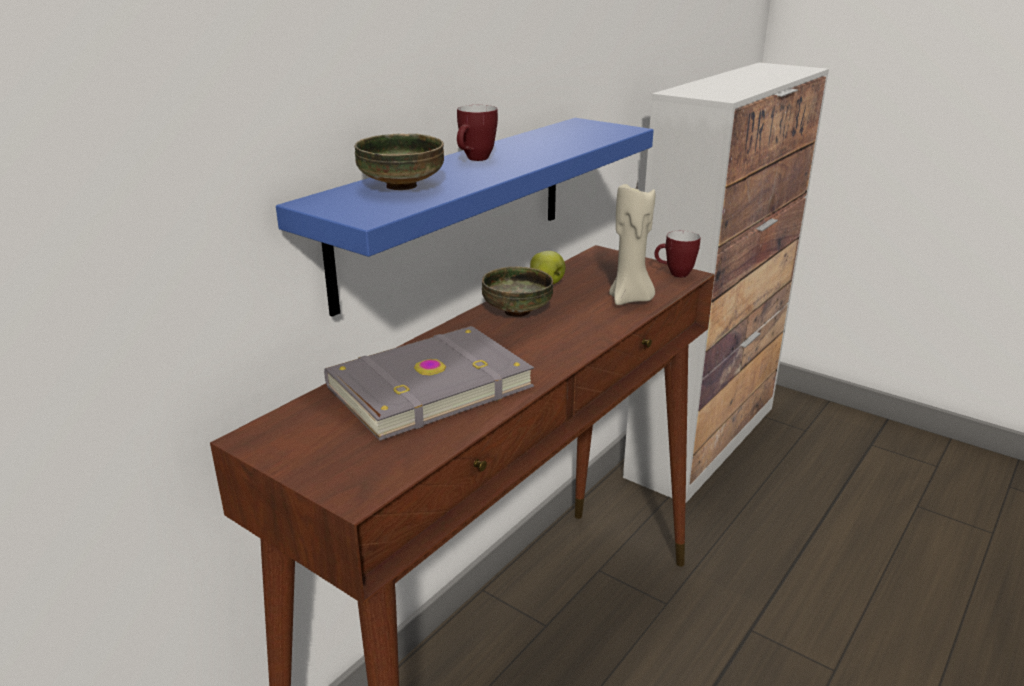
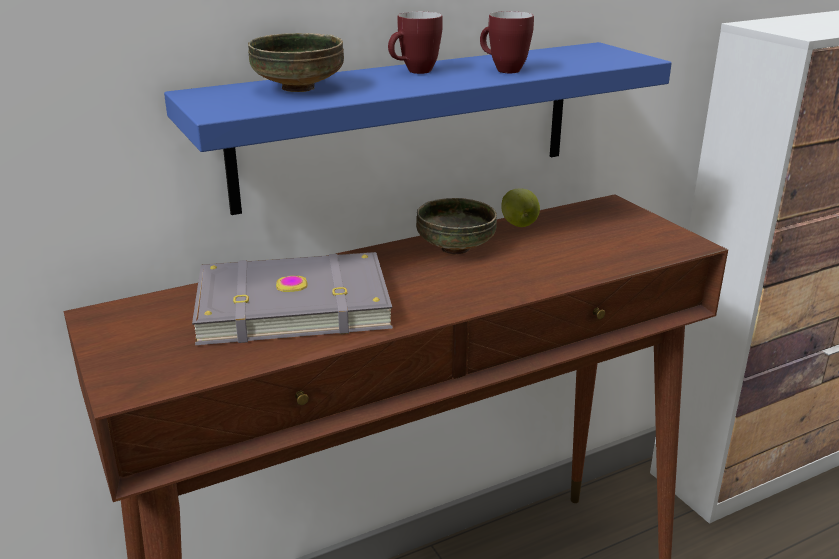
camera: 25 degrees right, 0 degrees up
(630, 299) = (593, 259): beige candle -> none
(674, 274) = (676, 241): mug -> mug (502, 70)

